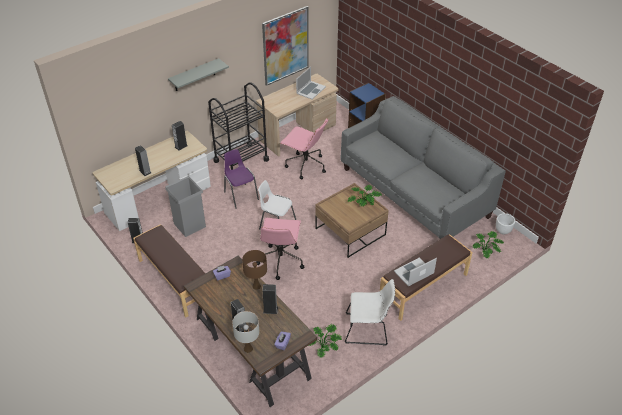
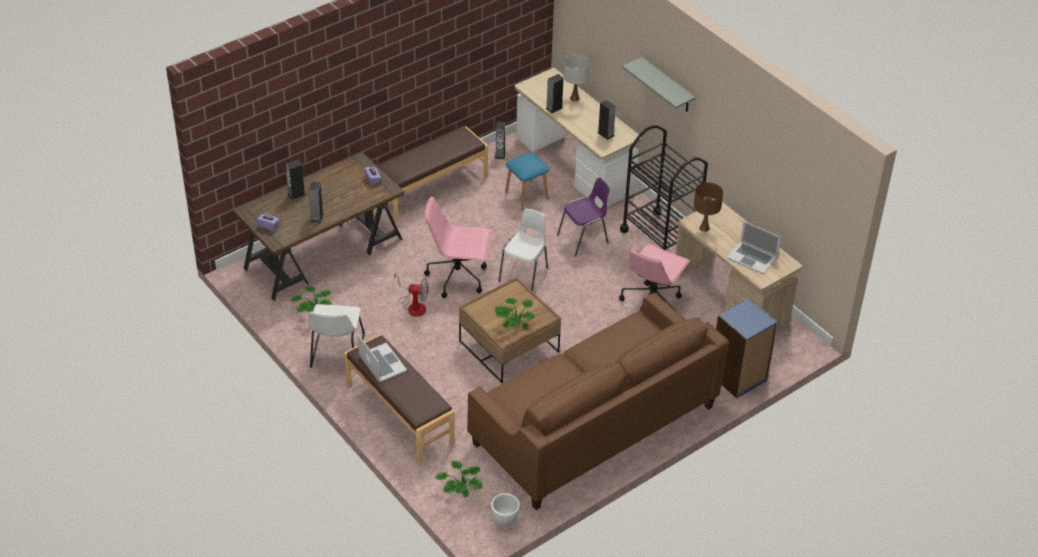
camera: 90 degrees right, 0 degrees up
(189, 225) = (526, 195): grey trash can -> blue stool
(248, 348) = (266, 201): white table lamp -> white table lamp (574, 98)
(256, 286) = (353, 206): brown table lamp -> brown table lamp (704, 228)
(285, 46) = (775, 179): picture -> none
(312, 285) = (413, 305): none -> fan
(413, 192) = (594, 424): grey sofa -> brown sofa

